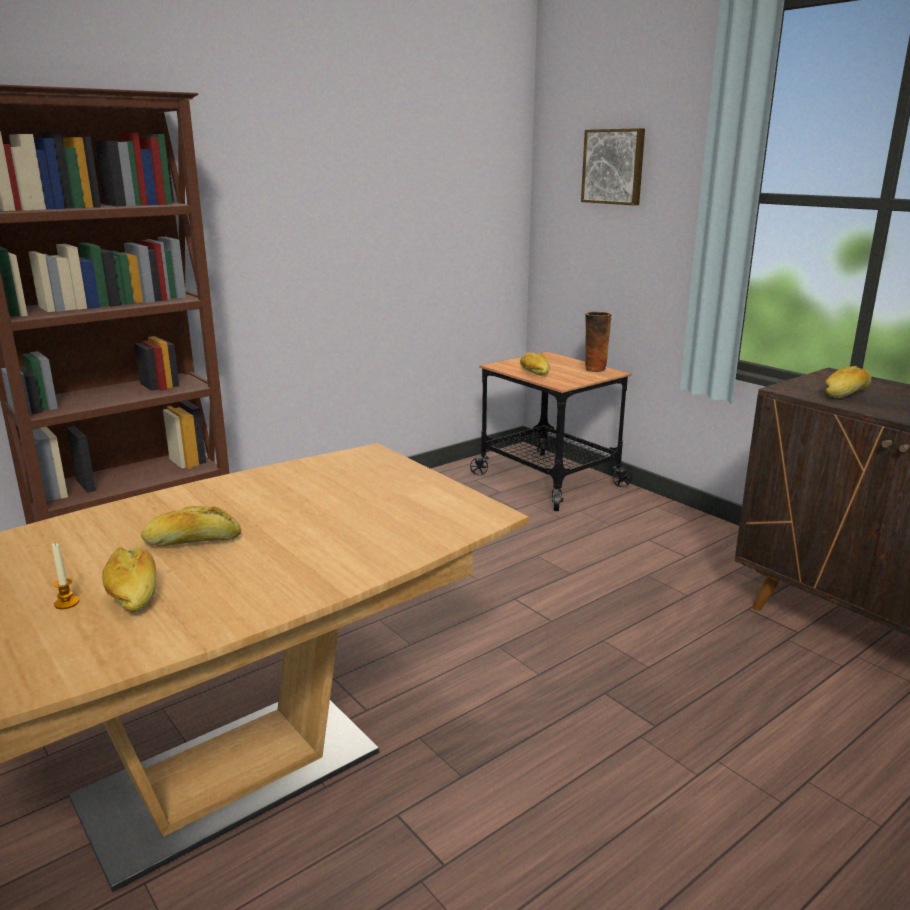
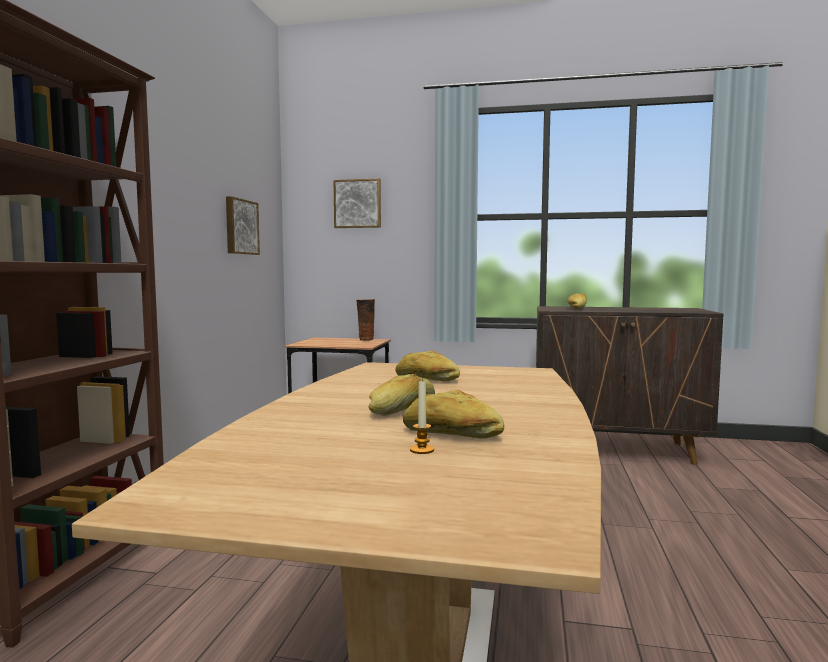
camera: 40 degrees left, 15 degrees down
(436, 210) = (240, 227): none -> picture
(534, 372) = (331, 344): bread -> bread (427, 379)

